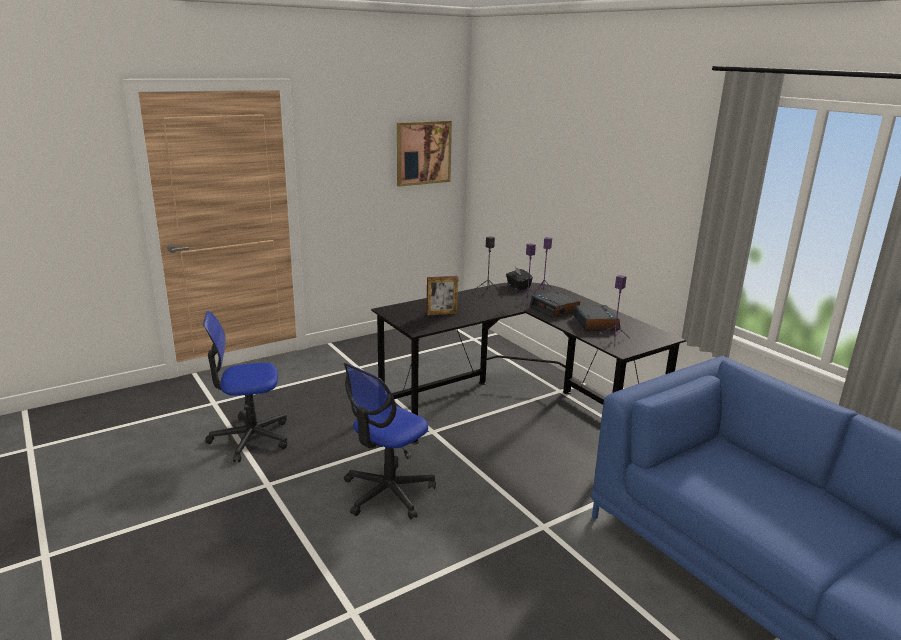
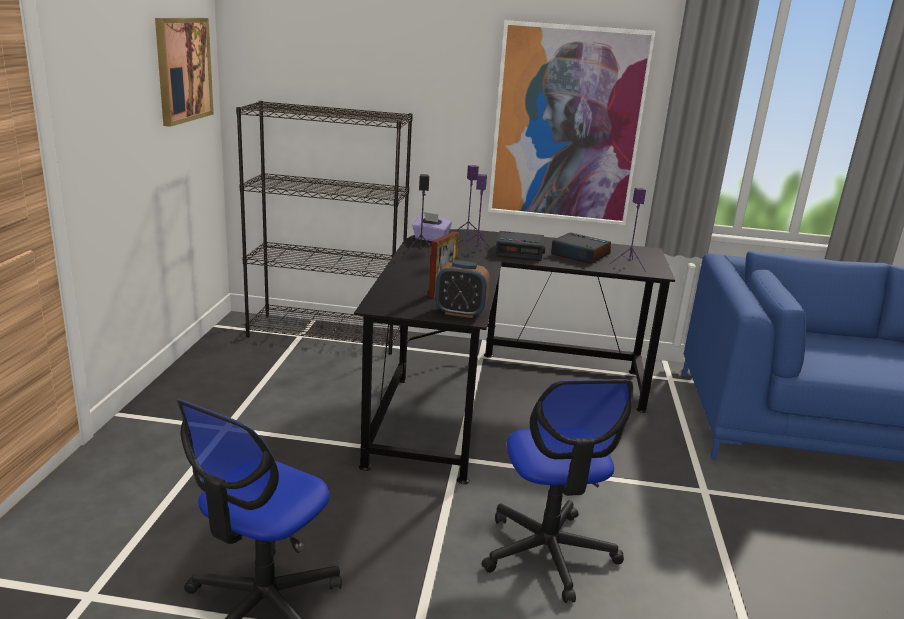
camera: 50 degrees left, 0 degrees up
(419, 326) = (460, 312): none -> alarm clock
(489, 343) = (327, 334): none -> black bookcase
(518, 286) = (431, 239): black tissue box -> purple tissue box
(642, 217) = (567, 125): none -> picture

